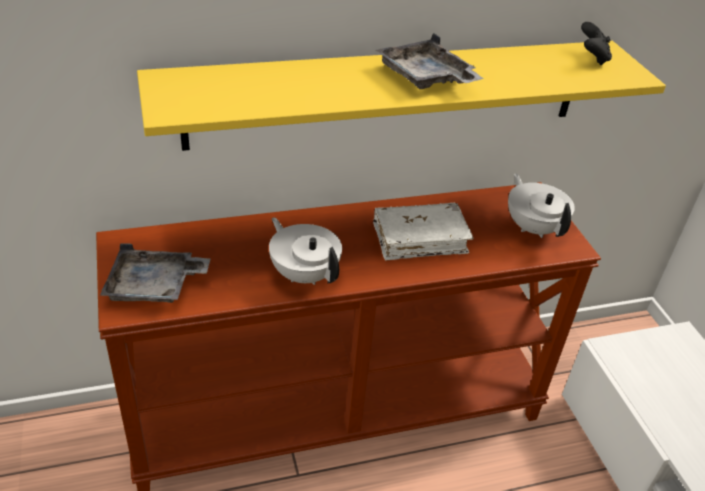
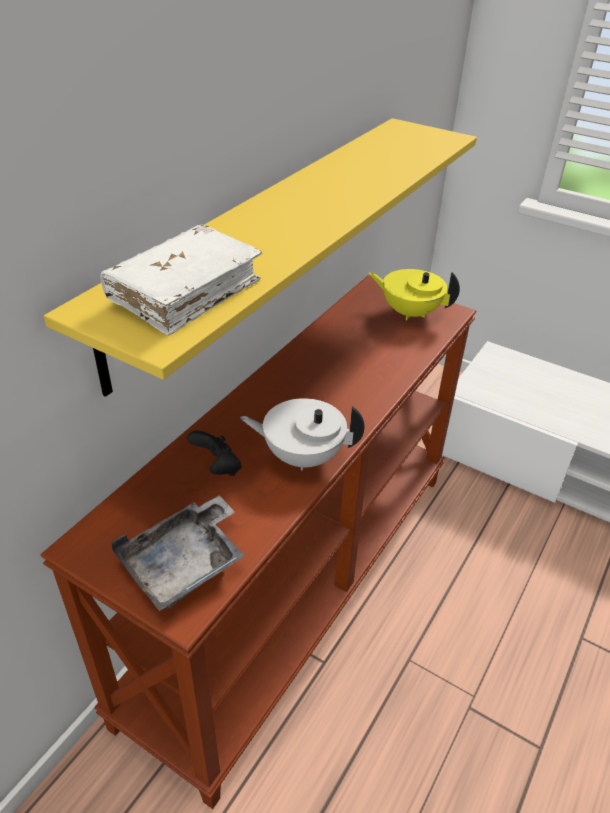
camera: 40 degrees left, 0 degrees up
(420, 239) = (348, 369): white book -> white book (185, 292)
(426, 78) = (325, 199): grey tray -> none
(533, 227) = (410, 312): white teapot -> yellow teapot
(592, 58) = (404, 135): black game controller -> black game controller (217, 467)

